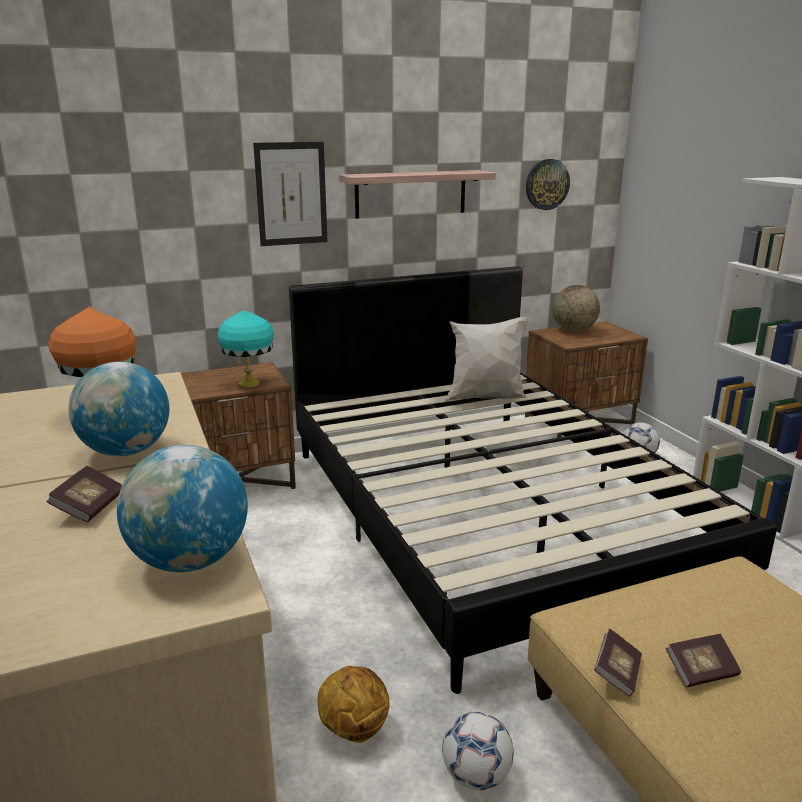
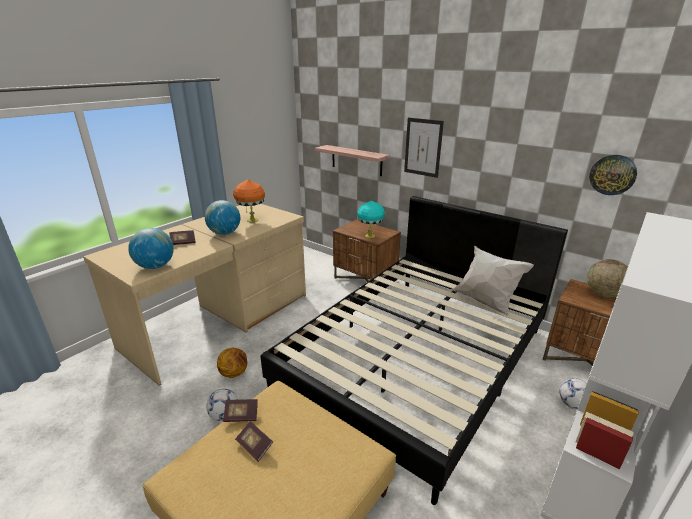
camera: 60 degrees right, 5 degrees up
(411, 194) = (493, 160): shelf -> shelf (356, 160)

